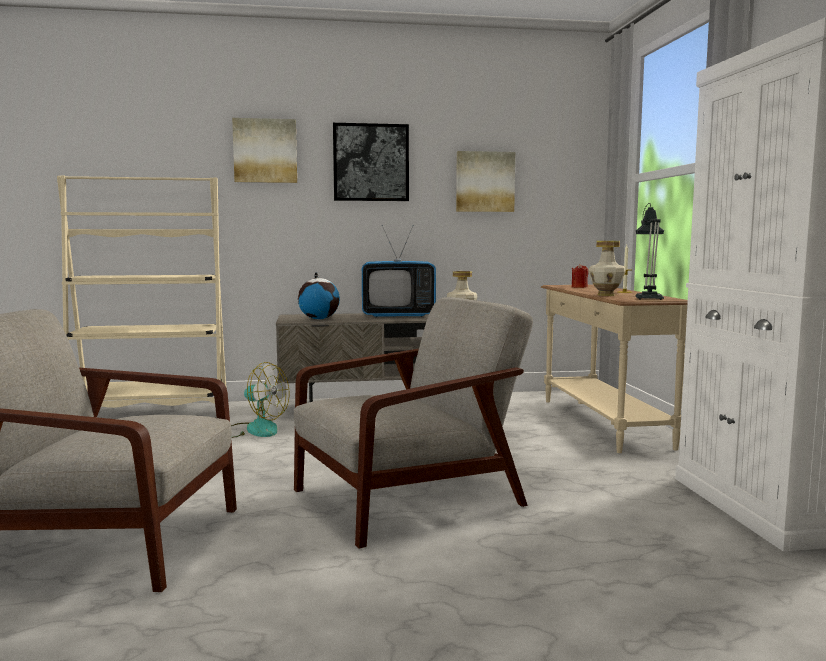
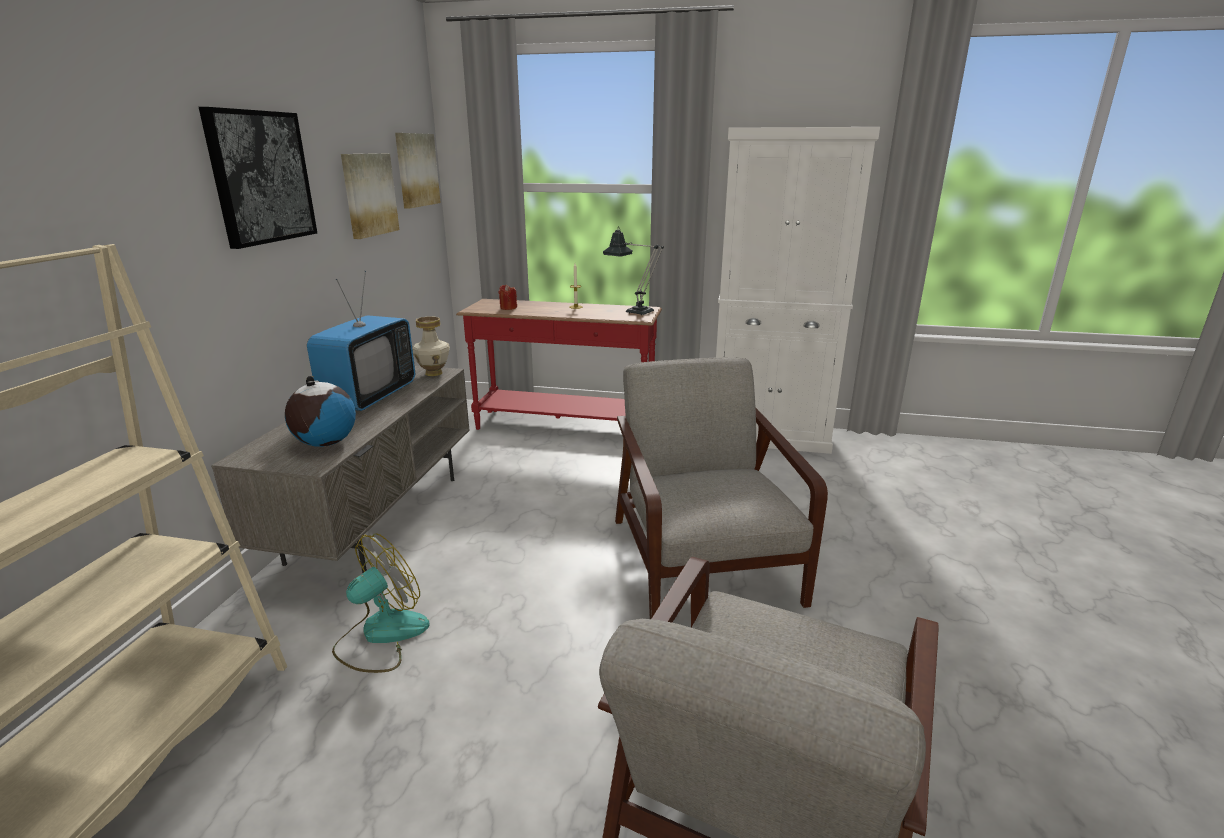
camera: 70 degrees left, 15 degrees up
(265, 151) = (102, 165): picture -> picture (416, 170)
(601, 423) = (564, 427): beige console table -> red console table
(606, 295) = (596, 315): vase -> none

